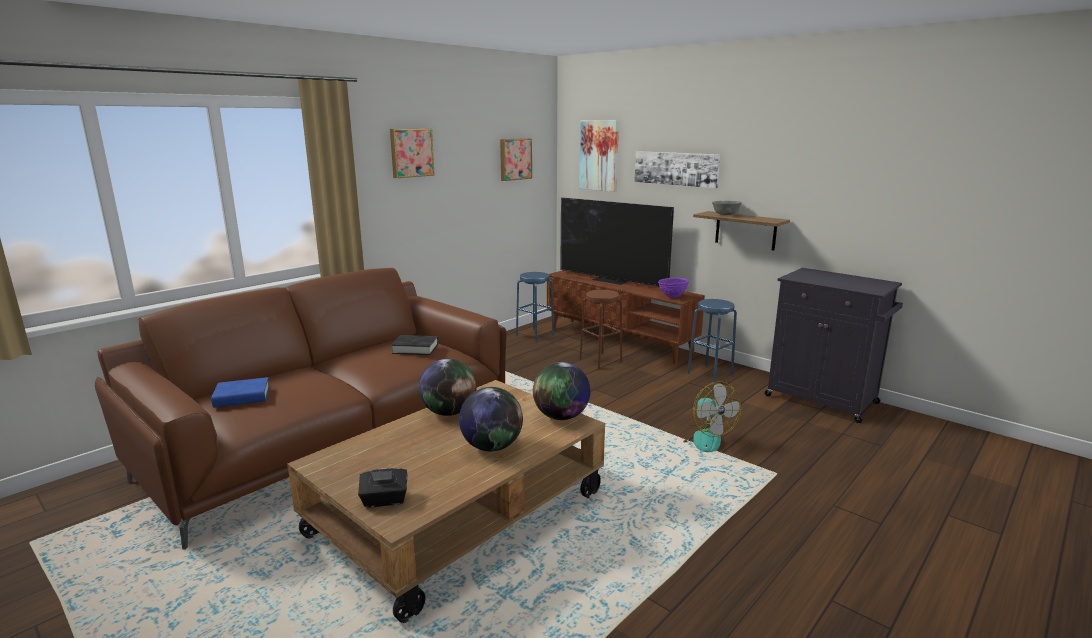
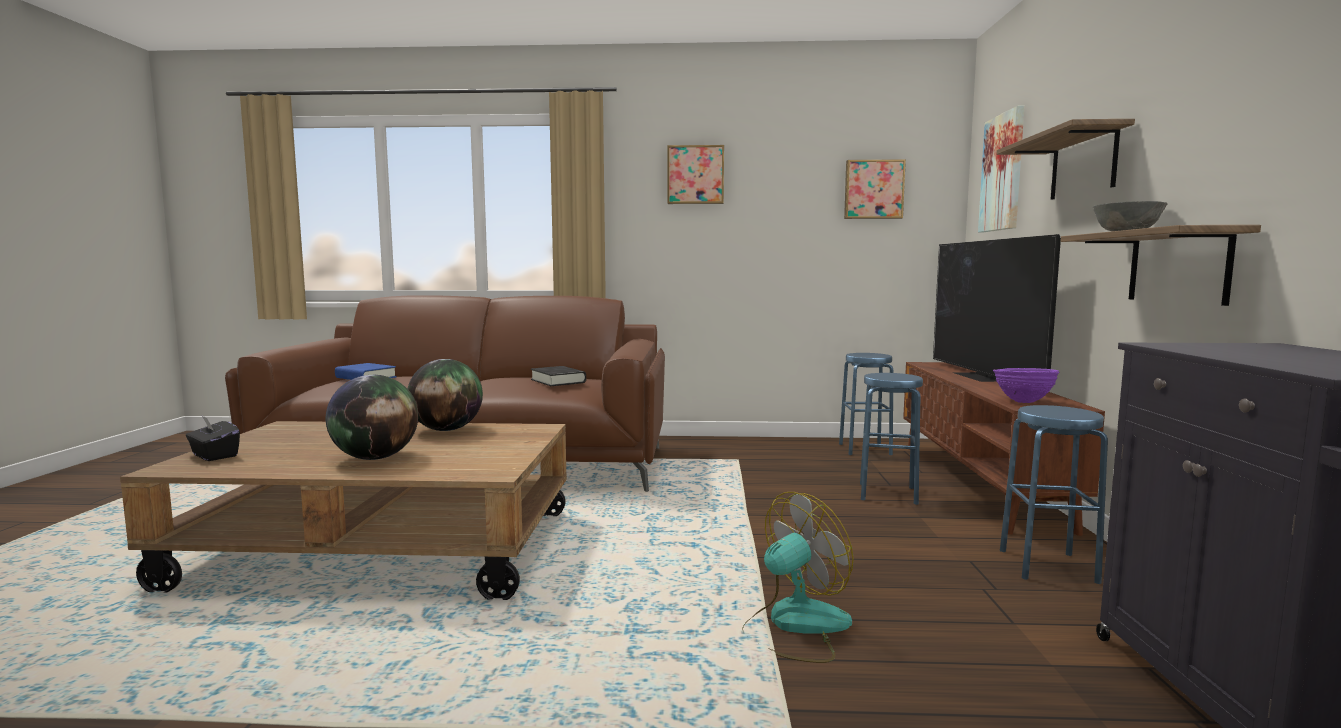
camera: 50 degrees right, 10 degrees down
(561, 417) = (500, 462): globe -> none
(600, 360) = (887, 493): brown stool -> blue stool
(676, 168) = (1083, 164): picture -> shelf
(700, 438) = (795, 625): fan -> fan turned 150 degrees counterclockwise

